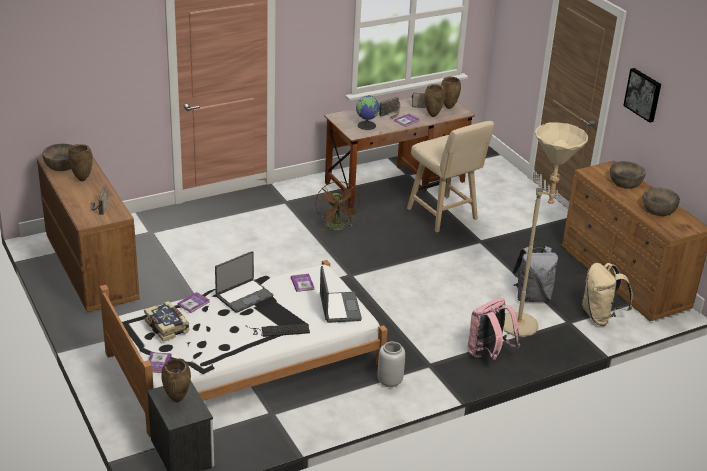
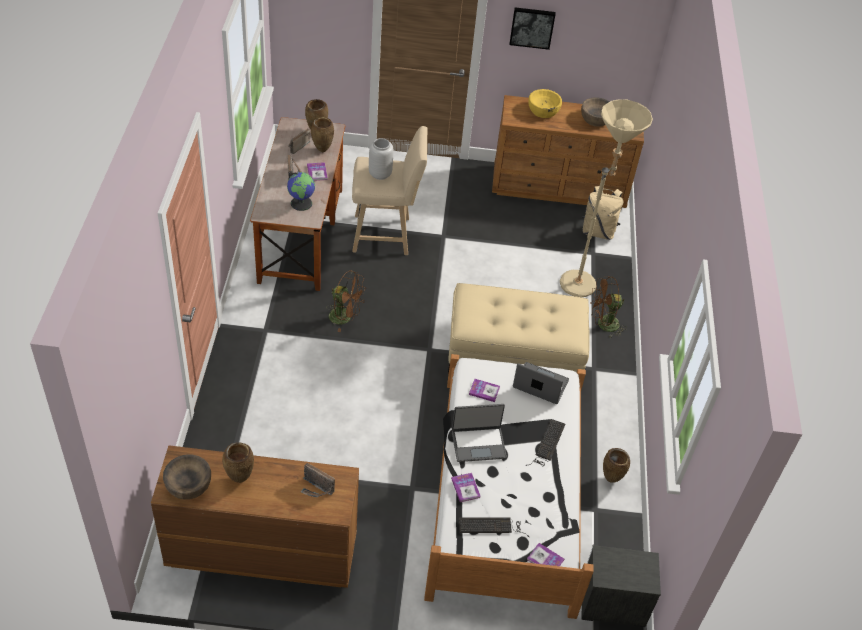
camera: 60 degrees left, 15 degrees up
(167, 327) = (491, 526): book -> keyboard
(177, 400) = (621, 568): brown vase -> brown vase (611, 479)
(244, 296) = (478, 444): laptop -> laptop turned 90 degrees clockwise
(389, 381) = (599, 406): grey vase -> grey vase (379, 174)
(394, 317) = (514, 354): none -> beige ottoman
(488, 354) = (603, 325): pink backpack -> brown fan
(532, 297) = (545, 253): grey backpack -> none
(625, 182) = (543, 110): brown bowl -> yellow bowl

